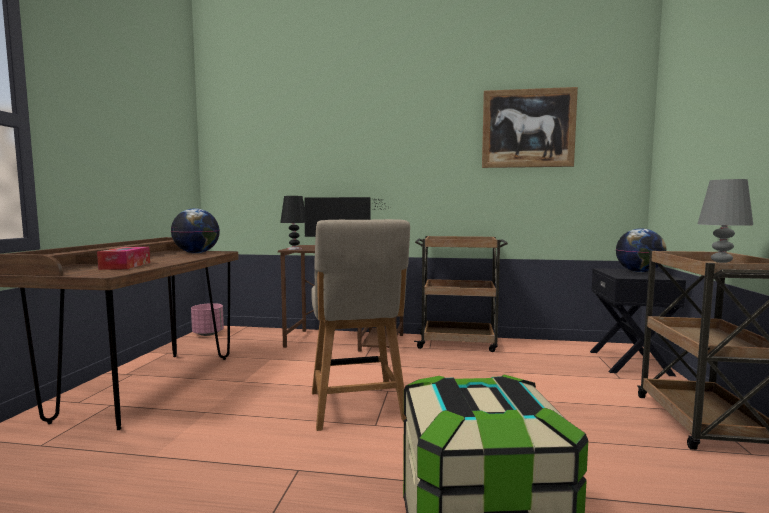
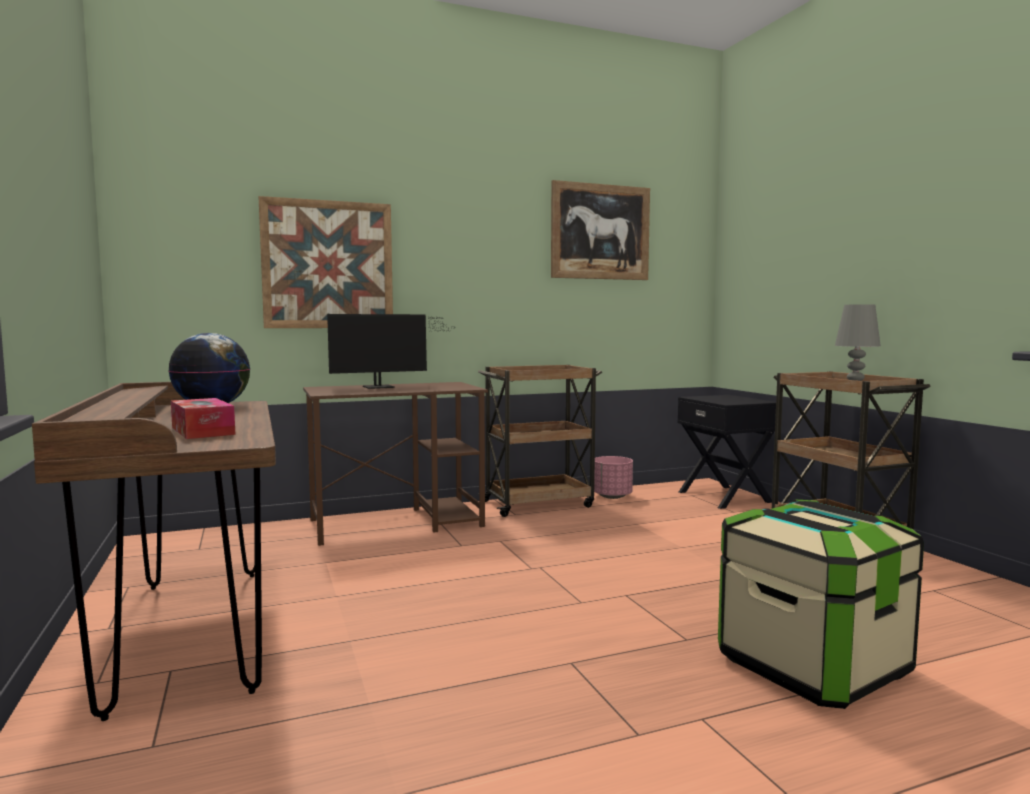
camera: 30 degrees left, 0 degrees up
(208, 334) = (151, 548): pink planter -> pink planter (612, 496)
(294, 249) = (330, 393): black table lamp -> none
(318, 165) = (328, 265): none -> picture
(357, 408) = (536, 592): beige chair -> none
(639, 272) = (727, 397): globe -> none

